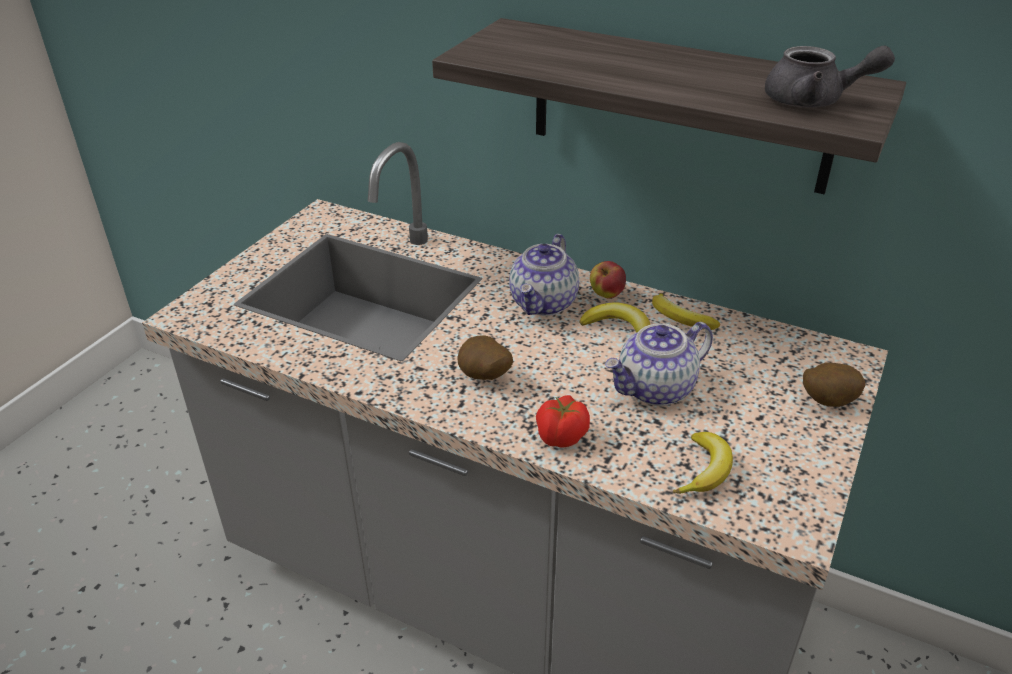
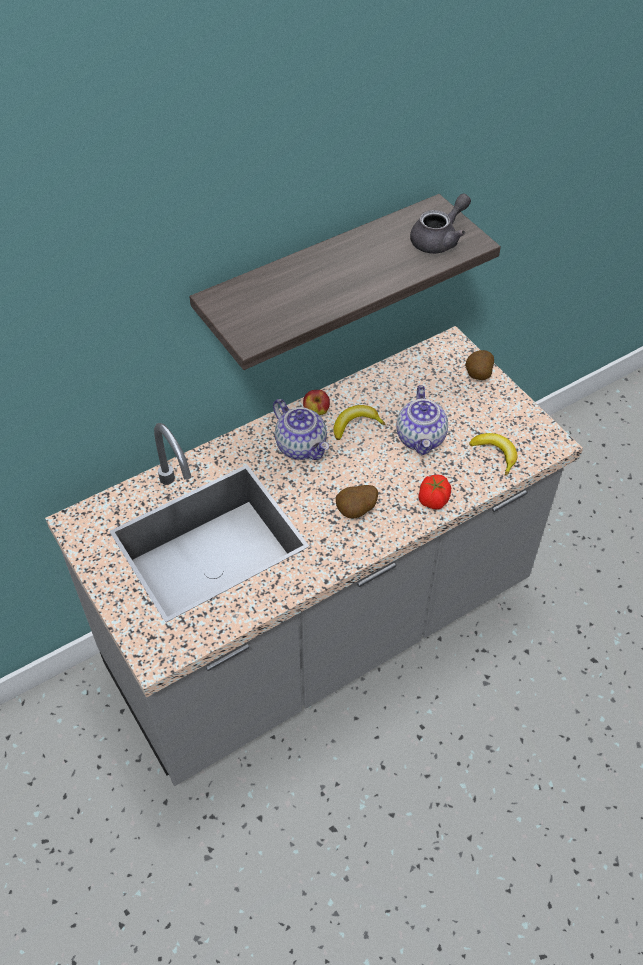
camera: 60 degrees left, 15 degrees up
(680, 319) = (367, 392): banana -> none

